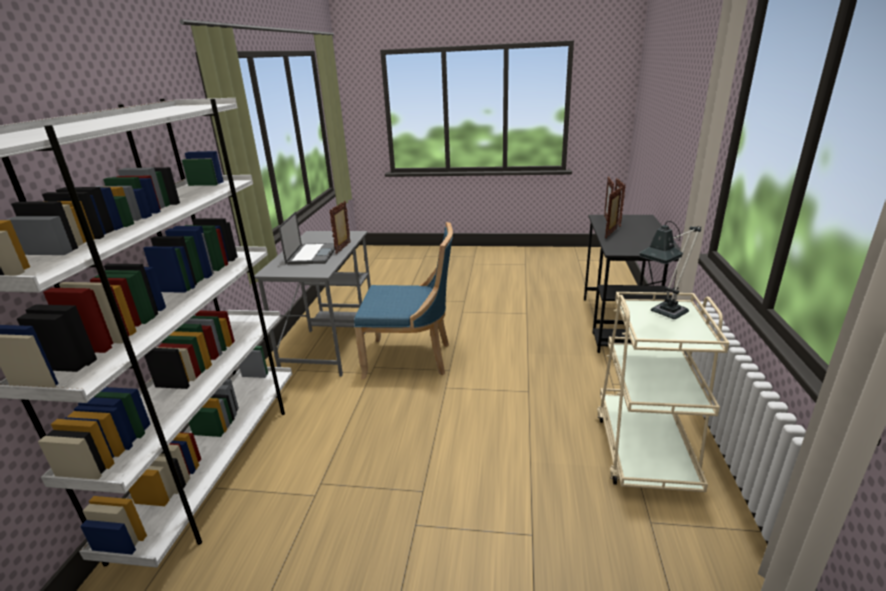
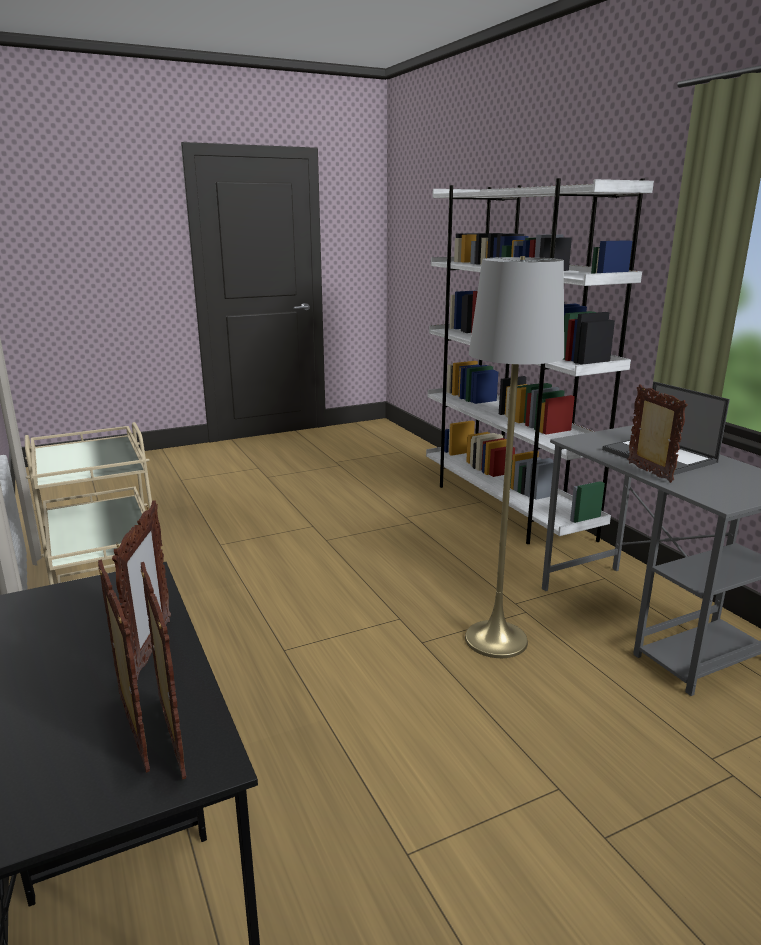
camera: 145 degrees right, 5 degrees down
(411, 359) = (496, 639): blue chair -> grey floor lamp
(664, 314) = (84, 465): table lamp -> none

